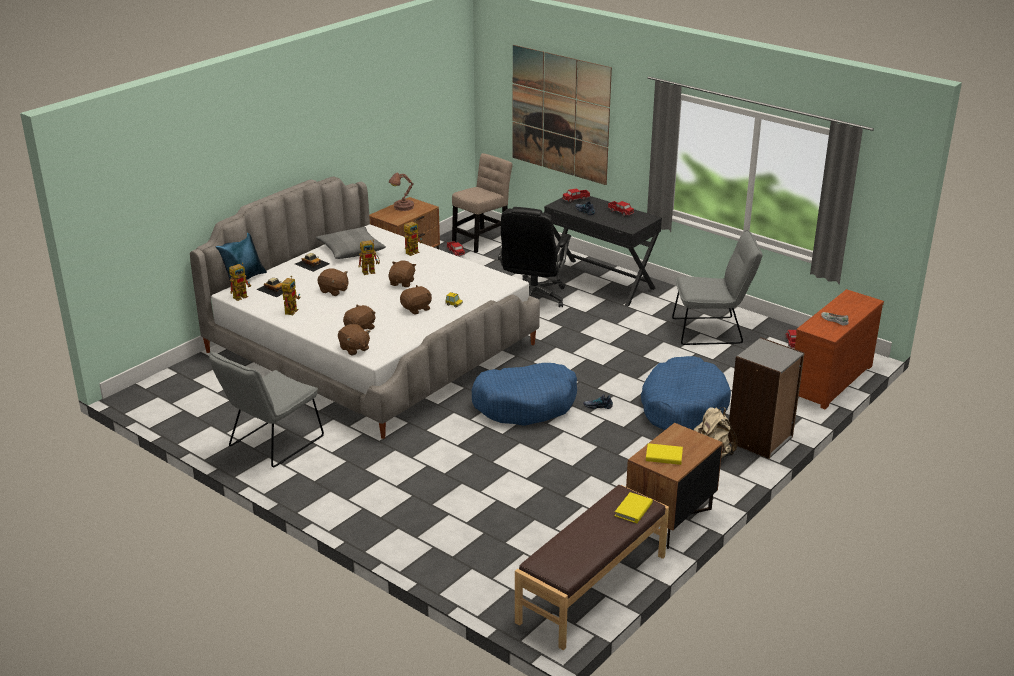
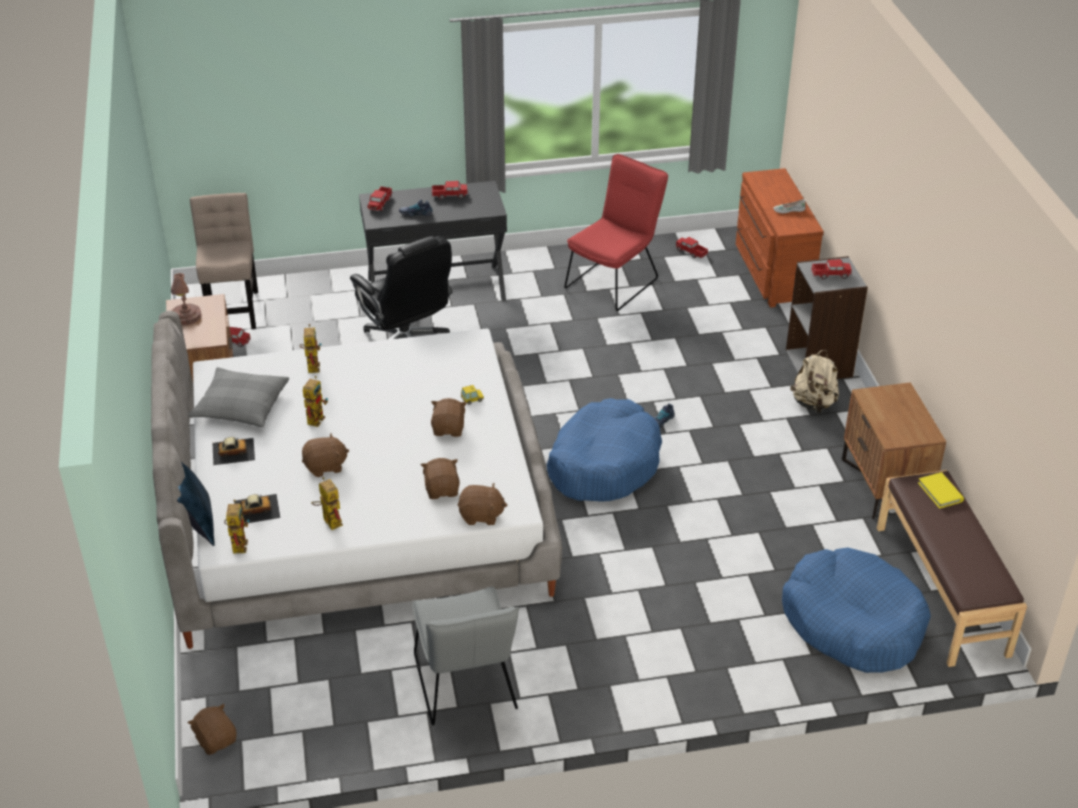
camera: 50 degrees left, 10 degrees up
(402, 283) = (376, 409): brown plush toy -> brown plush toy (216, 739)
(560, 114) = (304, 105): picture -> none
(664, 456) = (901, 426): yellow book -> none
(683, 407) = (721, 373): blue dog bed -> blue dog bed (852, 622)
(712, 331) = (615, 280): grey chair -> red chair
(768, 354) = (830, 274): none -> toy truck

